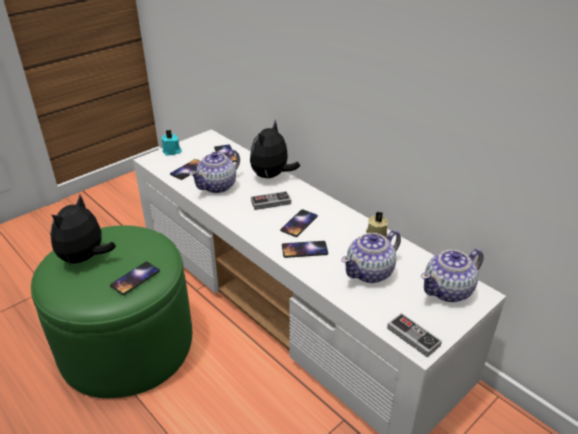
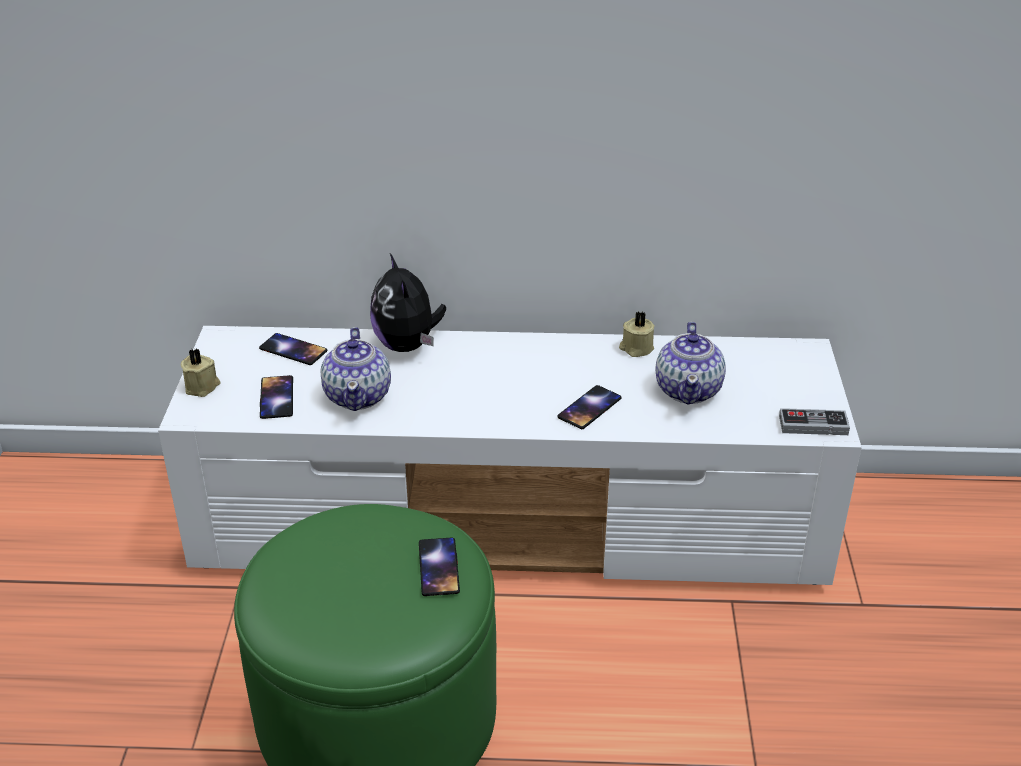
camera: 45 degrees left, 0 degrees up
(85, 258) = (327, 592): plush toy -> none
(172, 151) = (202, 387): turquoise candle -> beige candle
(271, 202) = (462, 378): game controller -> none
(299, 223) = (536, 383): phone -> none
(448, 290) = (780, 363): teapot -> none

